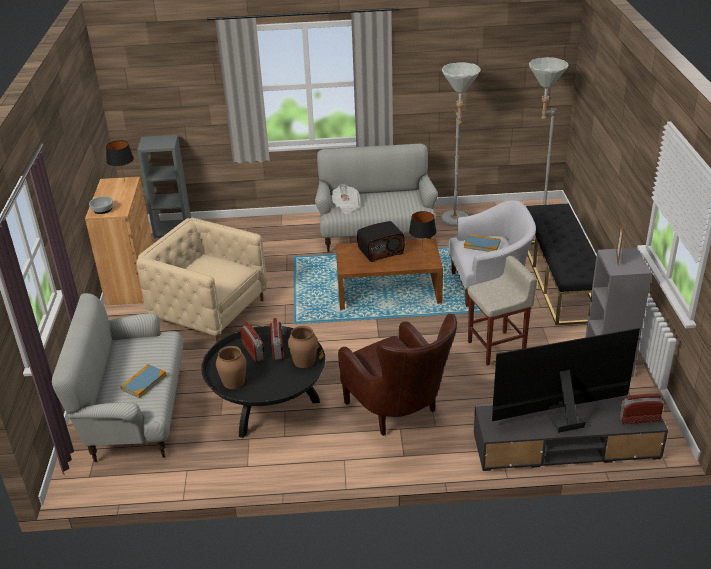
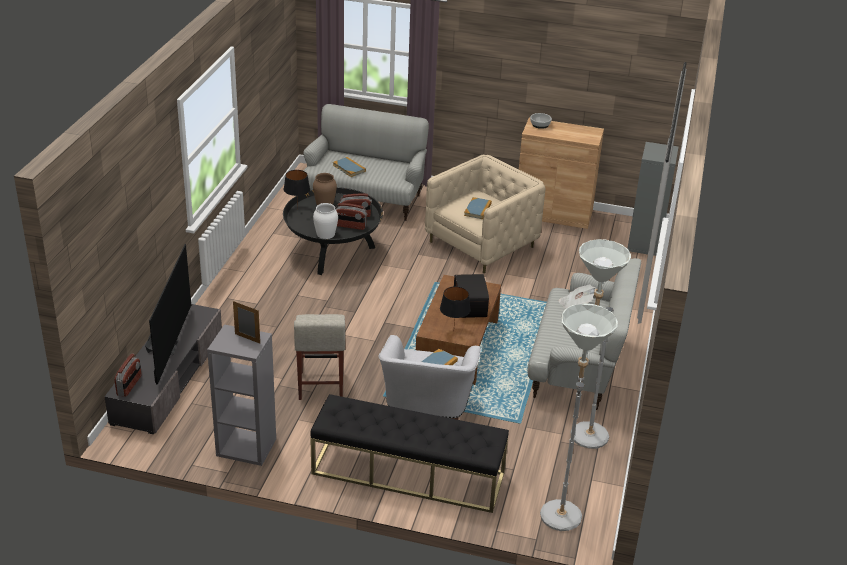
camera: 105 degrees right, 0 degrees up
(124, 181) = (591, 137): black table lamp -> black table lamp (297, 209)
(216, 272) = (477, 209): none -> book
(304, 361) = (325, 234): brown vase -> white vase
(399, 414) = (274, 307): brown armchair -> none

